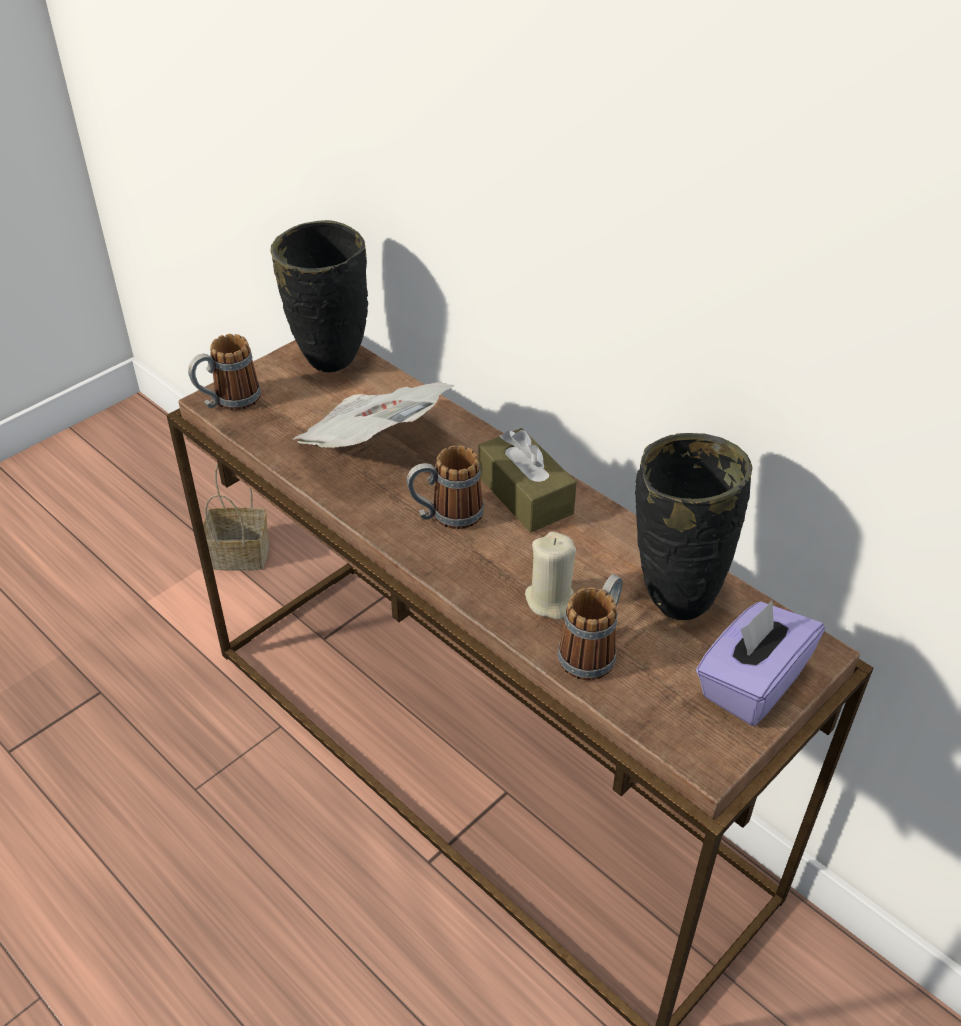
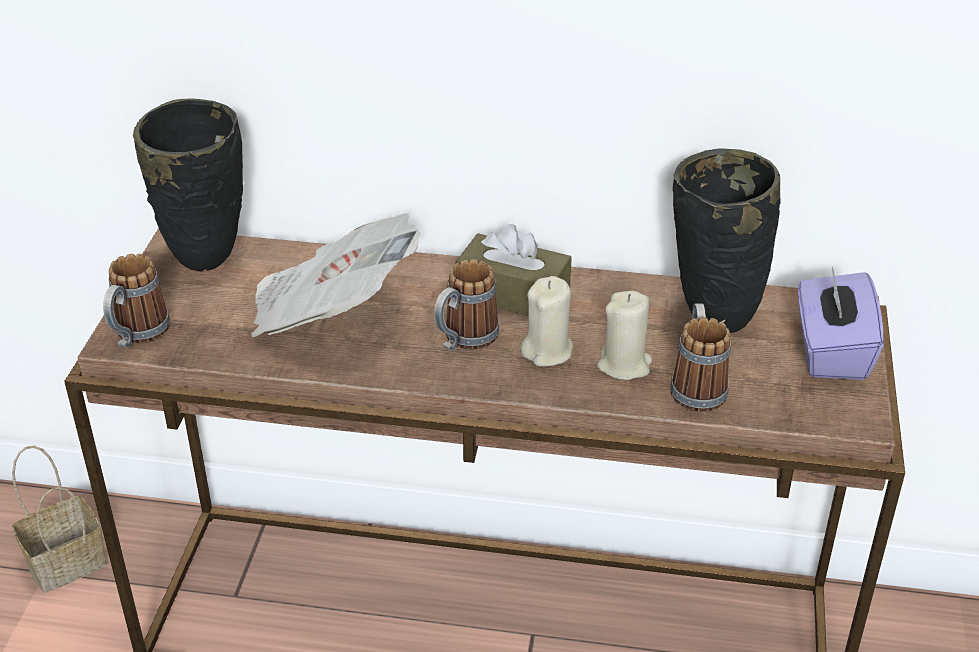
camera: 35 degrees left, 5 degrees down
(501, 557) = (547, 351): none -> beige candle

